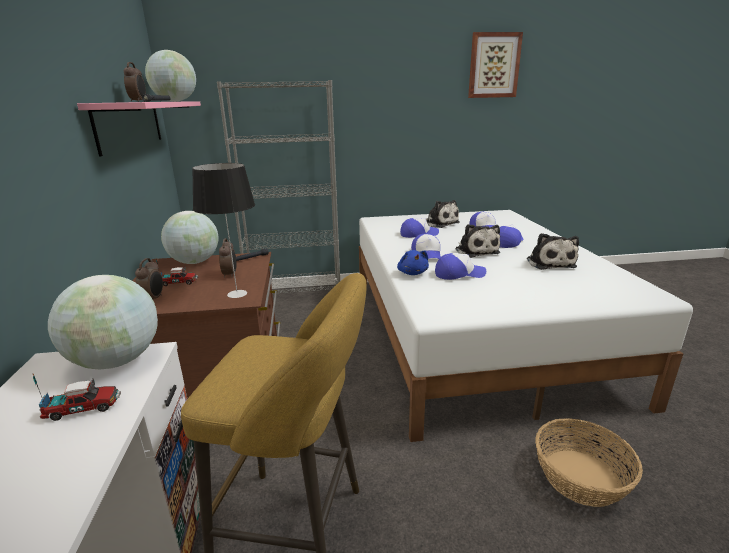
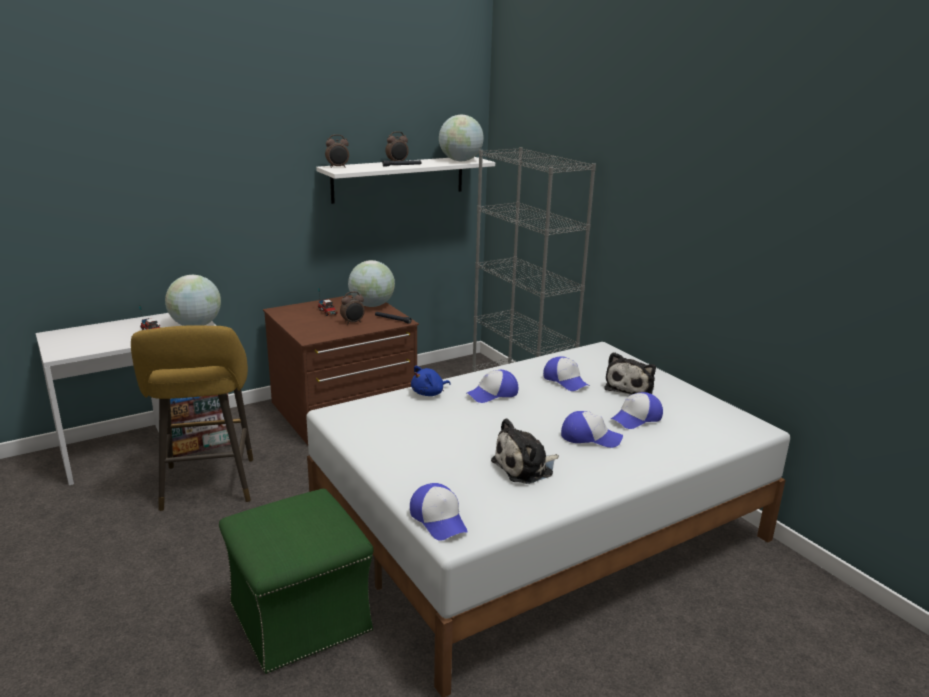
camera: 65 degrees right, 0 degrees up
(130, 124) = (399, 179): pink shelf -> white shelf
(154, 299) = (296, 313): alarm clock -> alarm clock (338, 167)
(237, 294) = (317, 334): table lamp -> none
(459, 274) = (443, 416): cap -> cap (439, 519)
(476, 251) = (530, 419): plush toy -> none
(493, 65) = (796, 183): picture -> none
(580, 476) = (301, 618): basket -> green ottoman

